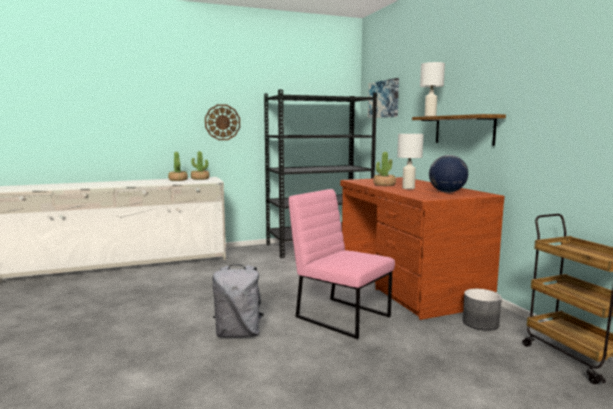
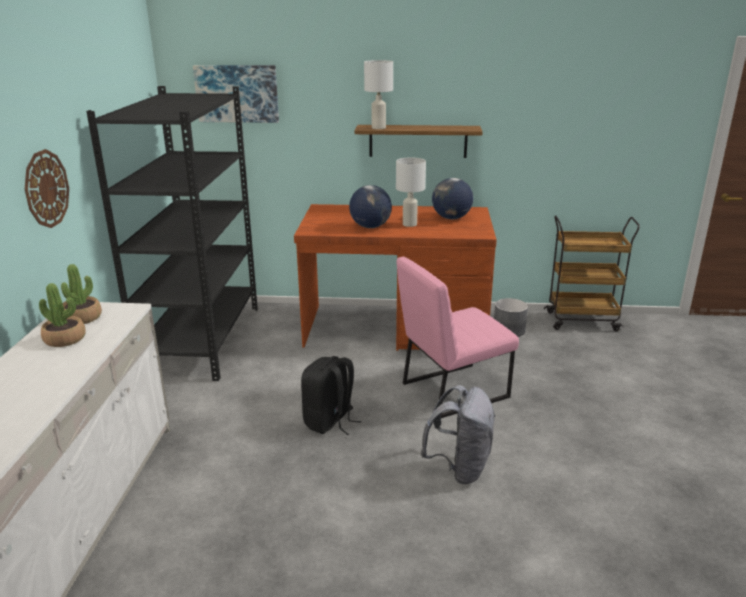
camera: 65 degrees left, 15 degrees up
(263, 288) = (330, 422): none -> black backpack
(384, 185) = (370, 227): potted plant -> globe

